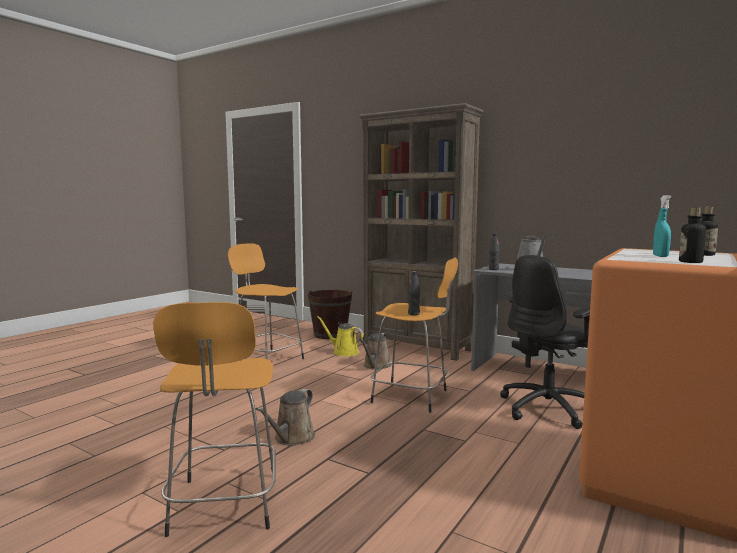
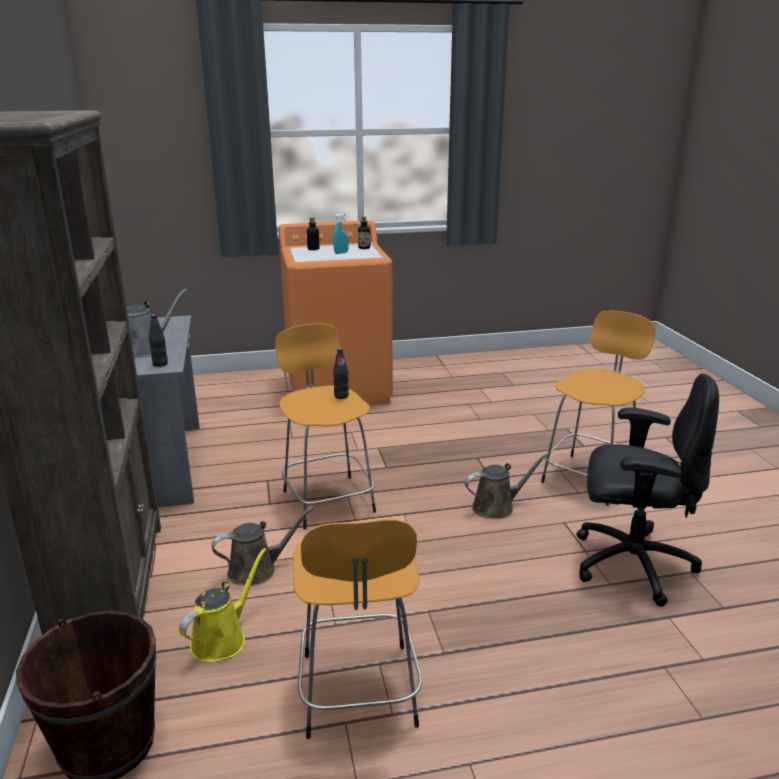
camera: 135 degrees left, 15 degrees up
(343, 352) = (222, 639): yellow watering can -> yellow watering can turned 135 degrees counterclockwise
(548, 408) = (265, 439): black office chair -> black office chair (630, 563)

